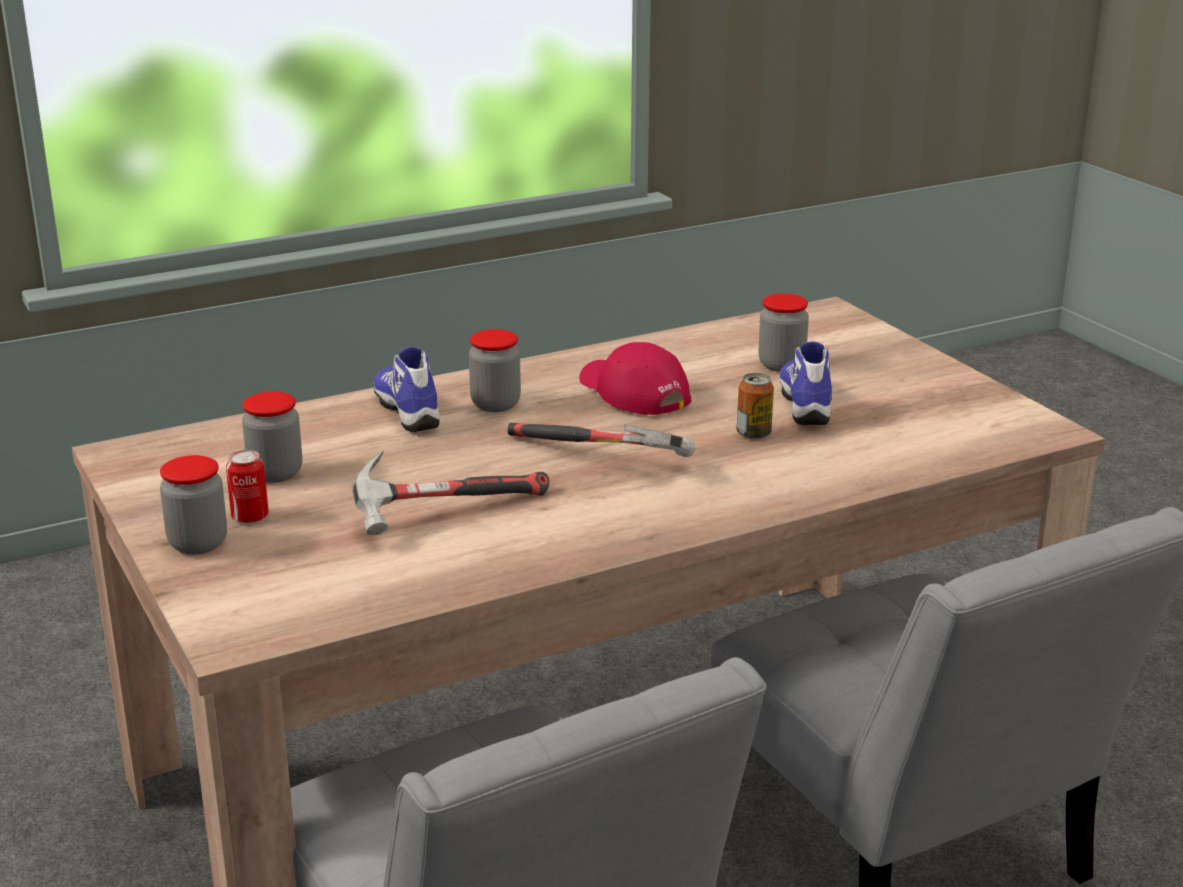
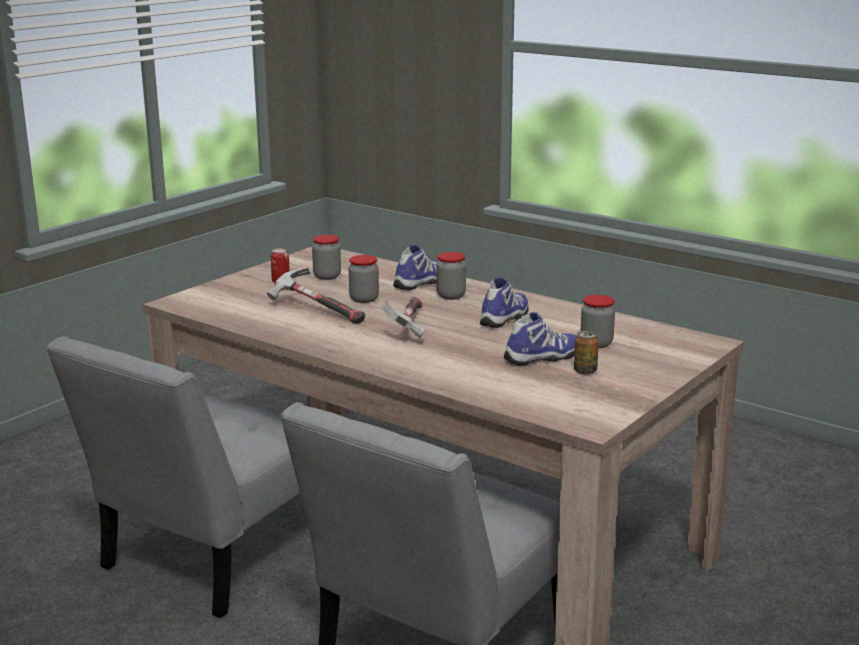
camera: 65 degrees right, 5 degrees down
(198, 543) = (249, 280): jar -> jar (364, 299)
(632, 392) = (506, 318): red cap -> shoe
(753, 434) = (483, 352): can -> can (585, 371)

